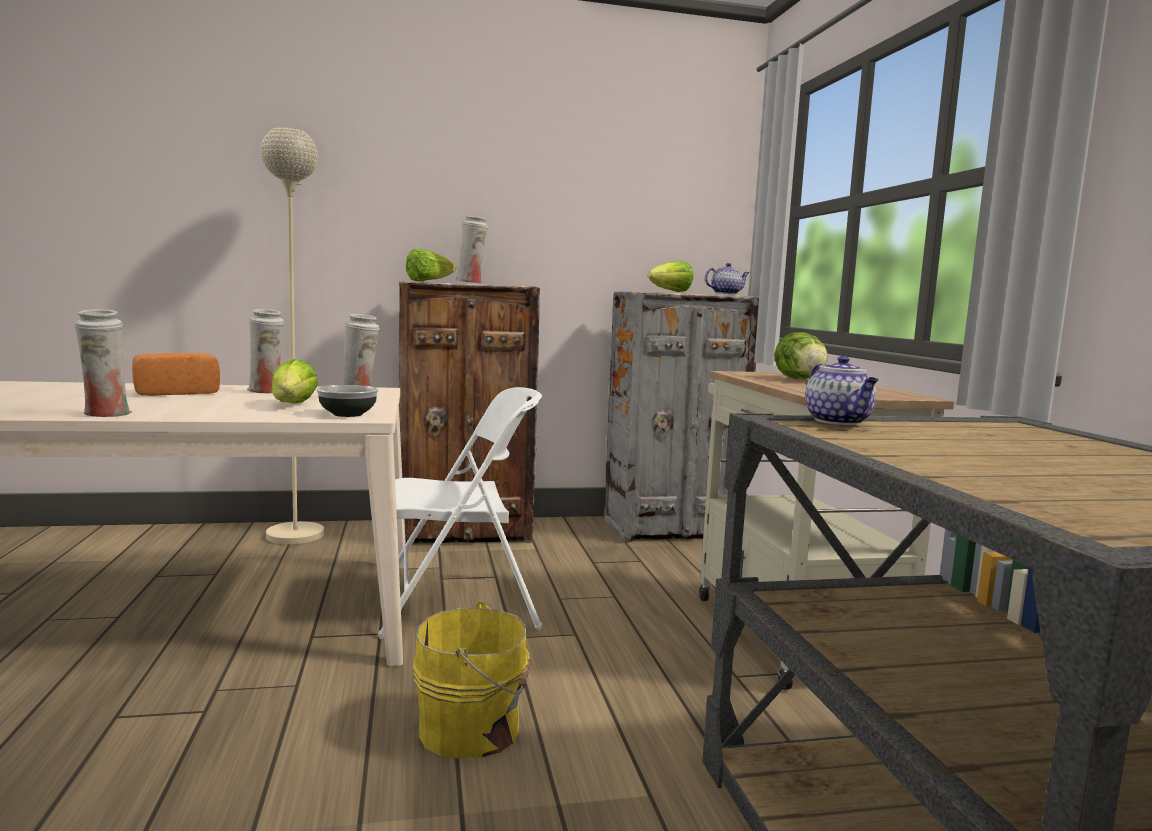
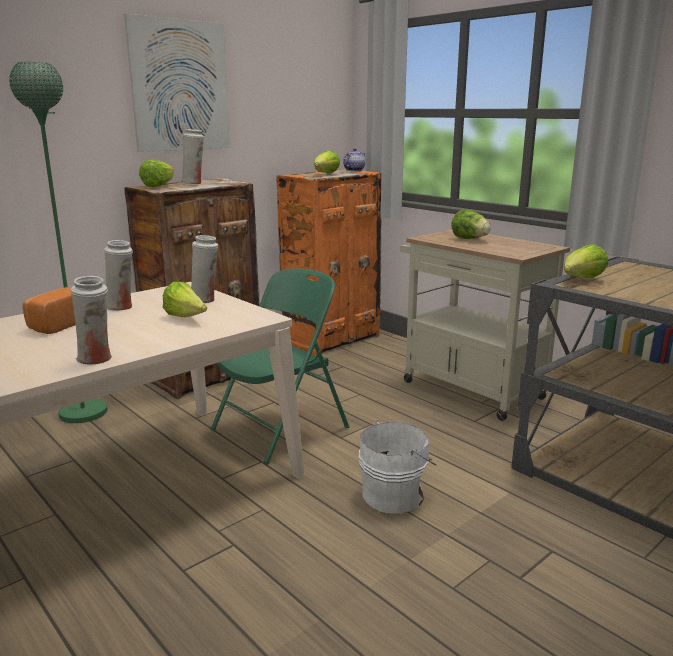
camera: 30 degrees left, 10 degrees up
(296, 535) = (84, 412): beige floor lamp -> green floor lamp
(347, 414) = (245, 318): bowl -> none
(457, 606) = (280, 428): white chair -> green chair
(474, 730) = (395, 494): yellow bucket -> white bucket
(489, 173) = (180, 86): none -> picture
(672, 529) = (332, 339): grey cabinet -> orange cabinet
(839, 421) = (582, 279): teapot -> lettuce

